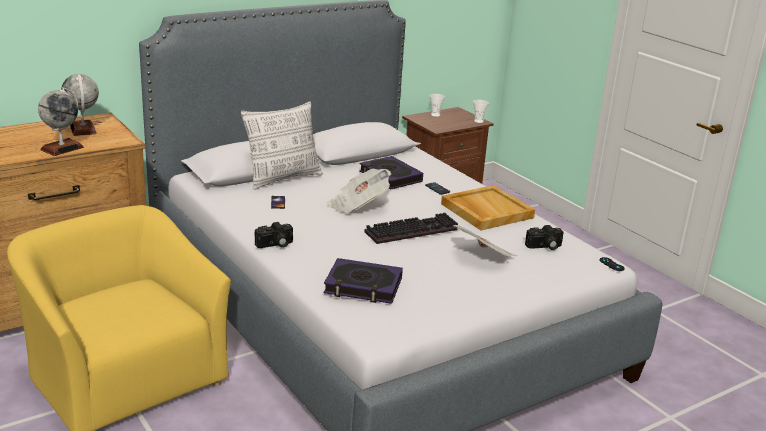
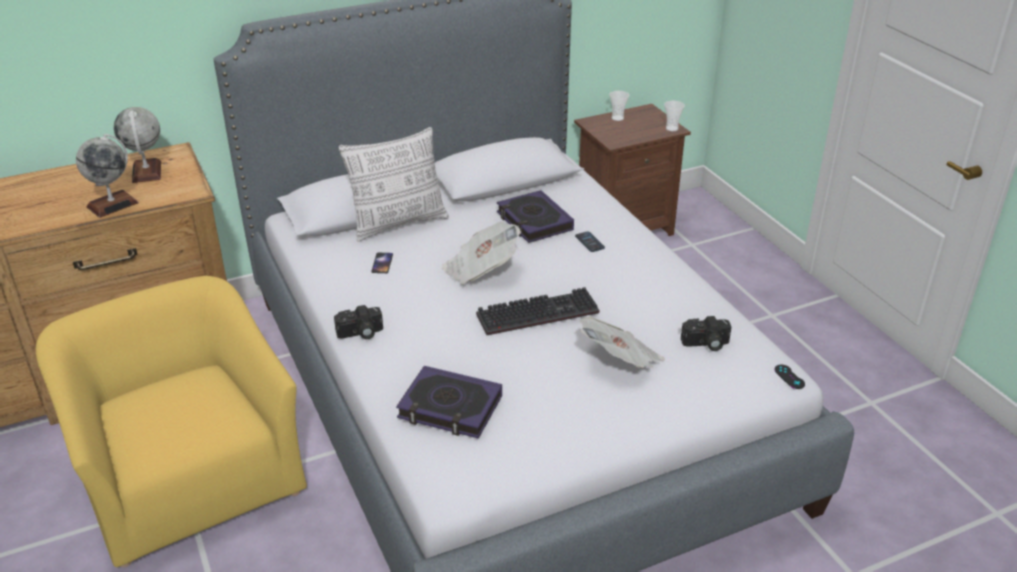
camera: 10 degrees right, 10 degrees up
(486, 211) = (643, 280): beige tray -> none

